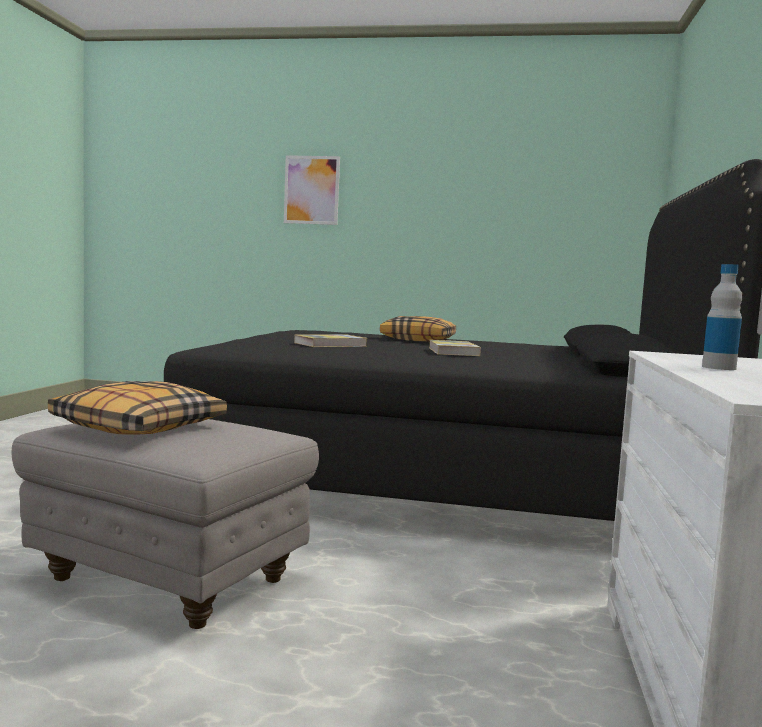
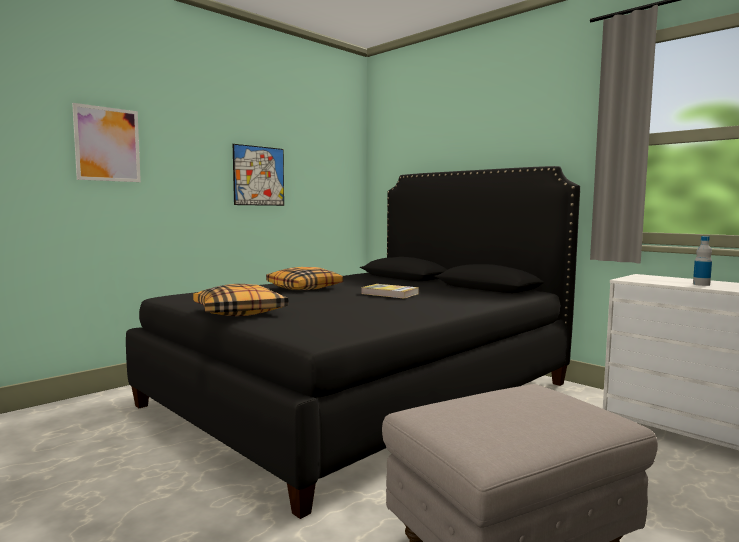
camera: 55 degrees left, 0 degrees up
(138, 427) = (512, 423): pillow -> pillow (240, 312)
(330, 344) = (314, 306): book -> none
(474, 216) = (259, 176): none -> picture

